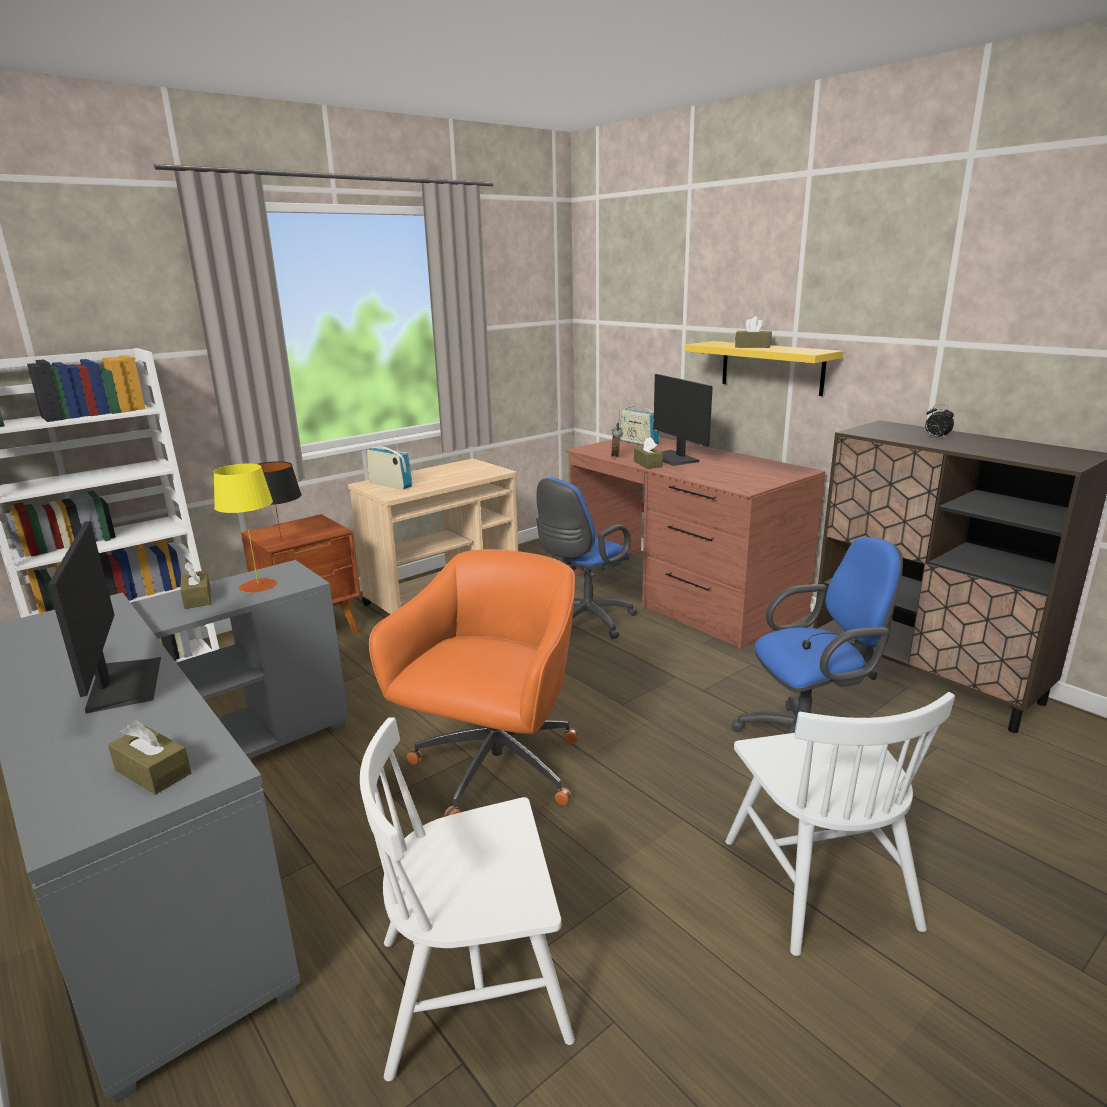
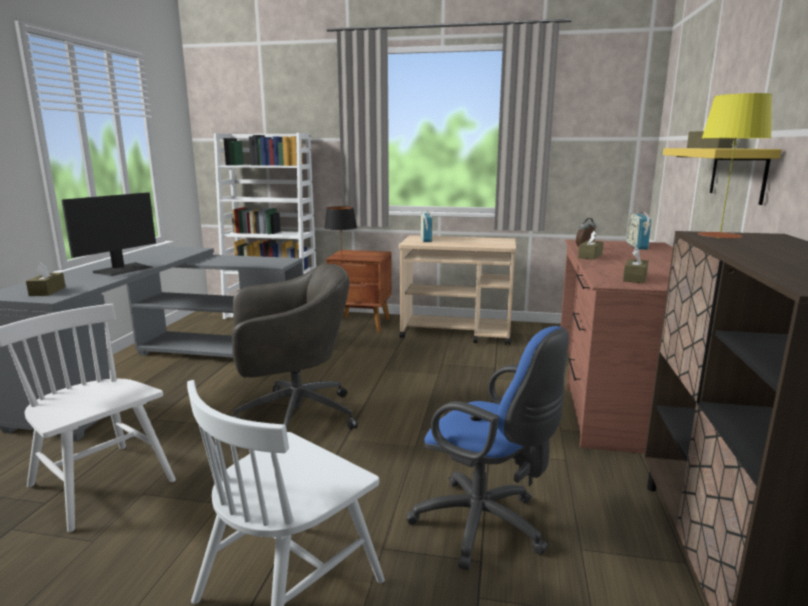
camera: 50 degrees right, 5 degrees down
(197, 598) = (233, 259): brown tissue box -> brown tissue box (635, 278)
(258, 585) = (260, 261): yellow table lamp -> yellow table lamp (720, 235)
(494, 771) = (293, 417): orange office chair -> grey office chair
(583, 622) = (504, 379): blue office chair -> none
(673, 458) = (626, 258): monitor -> none
(936, 437) = (771, 248): alarm clock -> none

